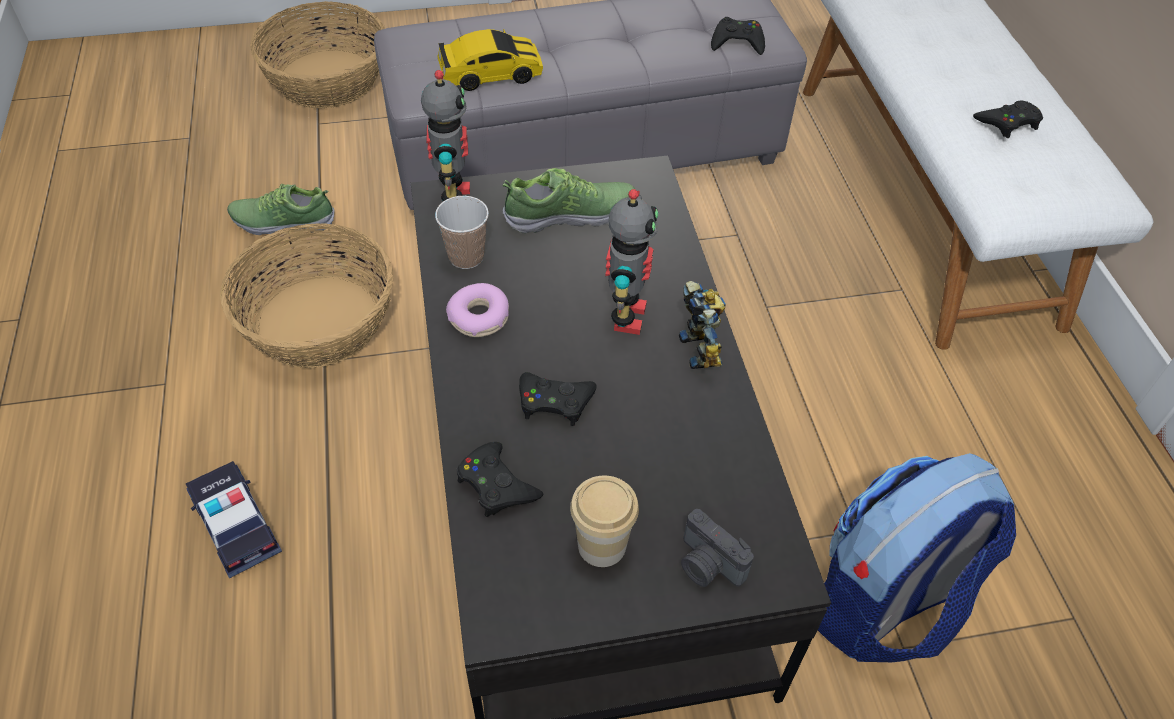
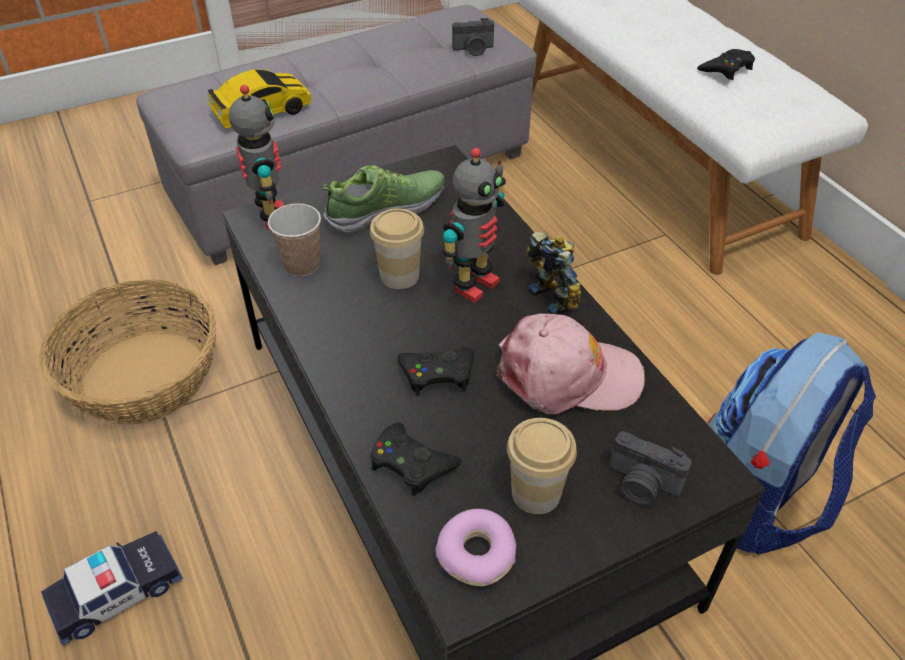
camera: 15 degrees left, 5 degrees down
(235, 524) = (116, 592): toy car -> toy car turned 105 degrees clockwise
(283, 221) = (80, 293): shoe -> none
(327, 78) = (85, 161): basket -> none
(479, 318) = (335, 316): donut -> donut (477, 554)
(556, 290) = (399, 276): none -> cup
(625, 317) = (473, 285): toy robot -> toy robot turned 45 degrees clockwise
(681, 435) = (567, 375): none -> pink cap
(737, 42) = (473, 50): black game controller -> camera

